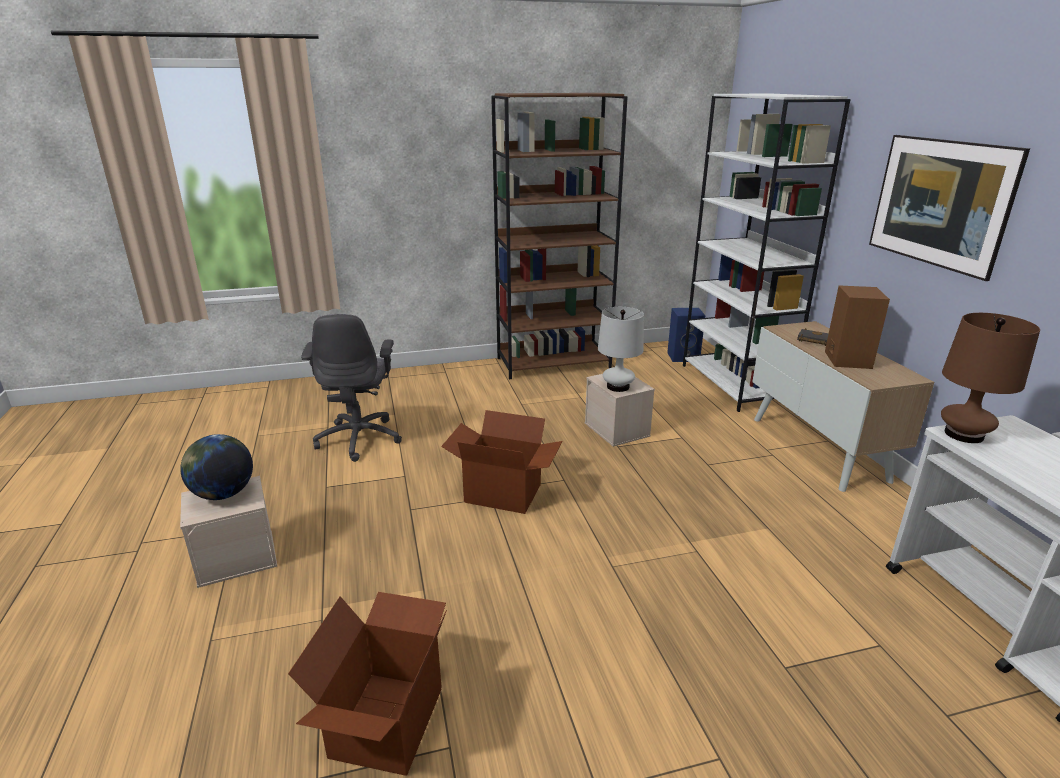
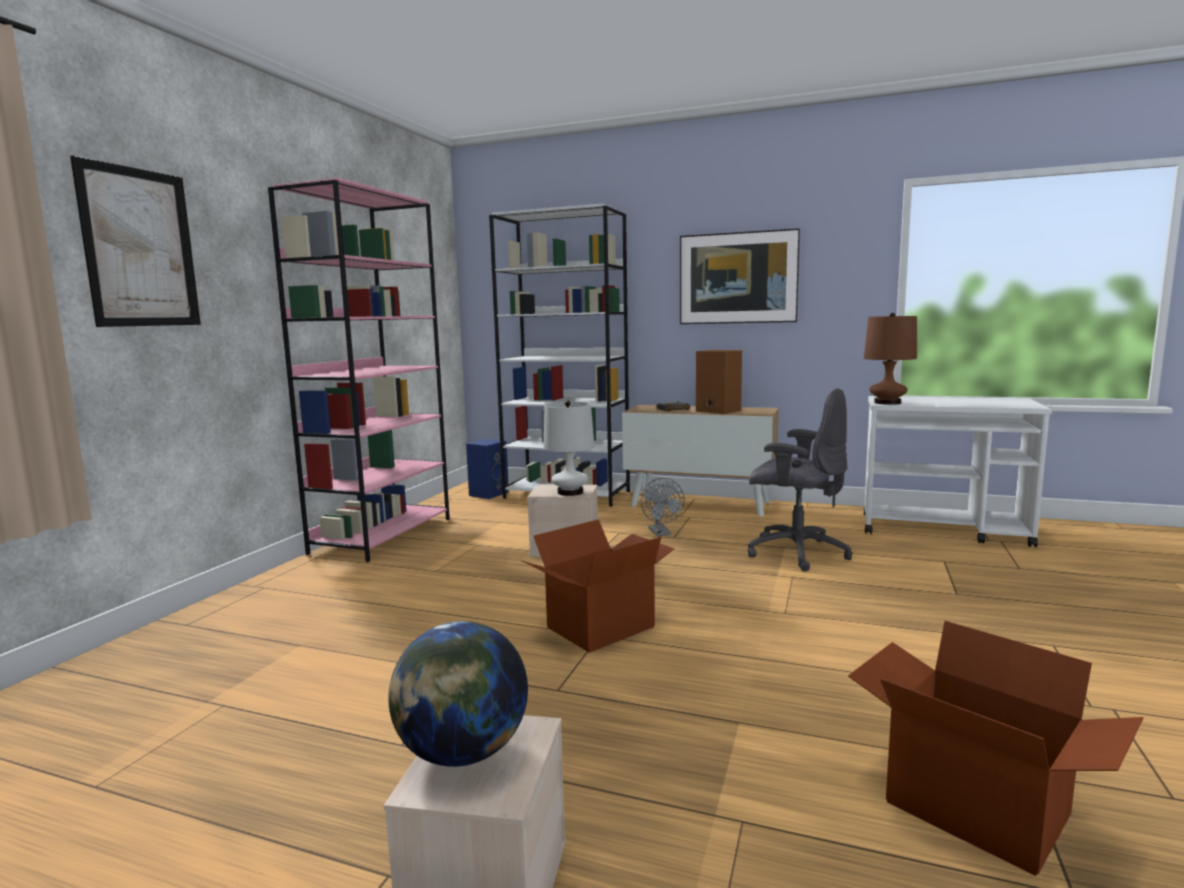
camera: 55 degrees left, 15 degrees down
(360, 438) = (314, 685): grey office chair -> grey office chair (795, 552)
(388, 153) = (140, 248): none -> picture
(554, 363) = (383, 535): brown bookcase -> pink bookcase
(708, 456) = (661, 533): none -> grey fan

